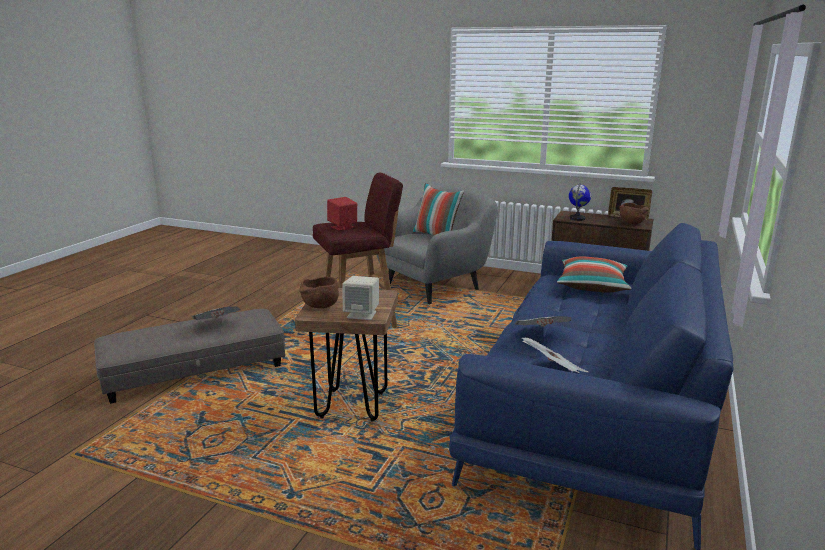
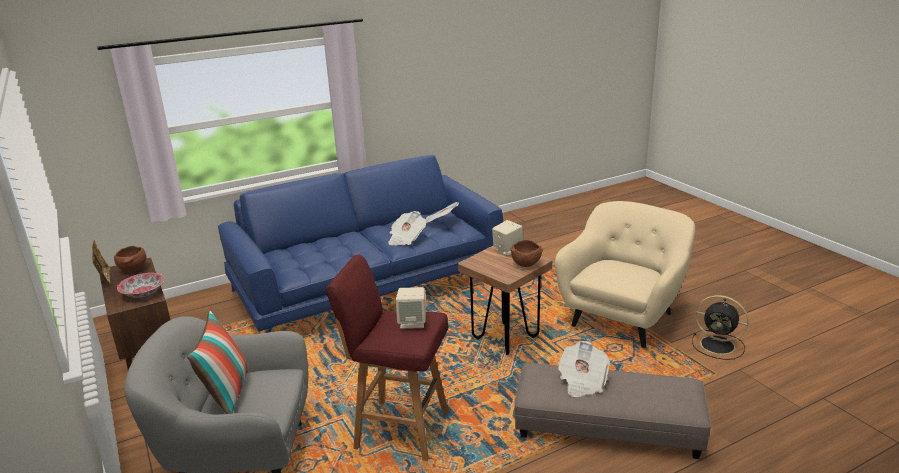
camera: 140 degrees left, 5 degrees up
(57, 500) = (719, 345): none -> black fan
(216, 493) = (623, 318): none -> beige armchair
(342, 227) = (412, 322): red speaker -> beige speaker
(577, 218) = (143, 293): globe -> bowl
(592, 286) = (293, 259): pillow -> none

